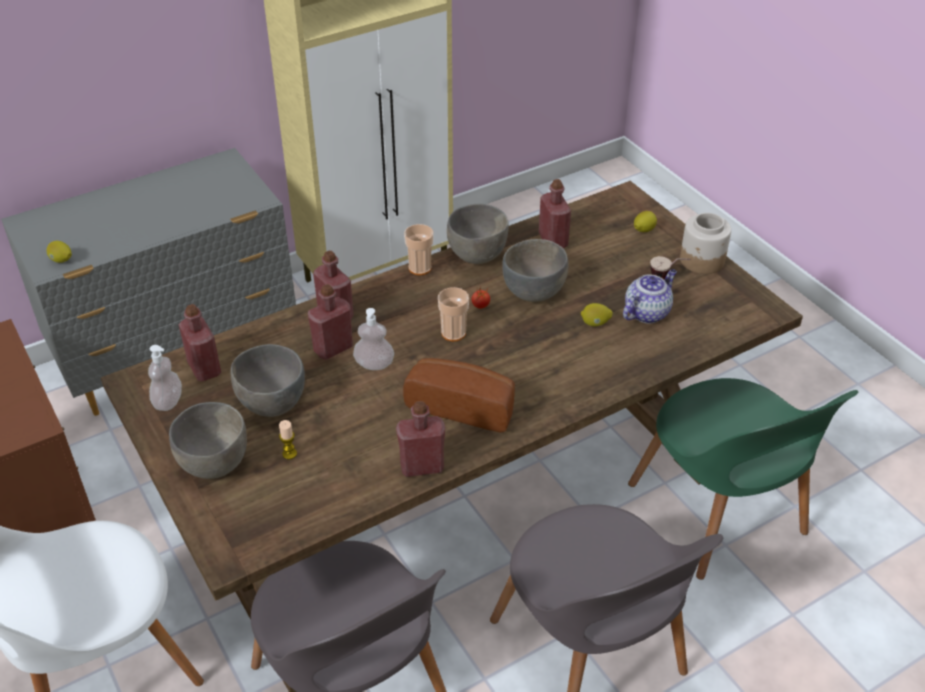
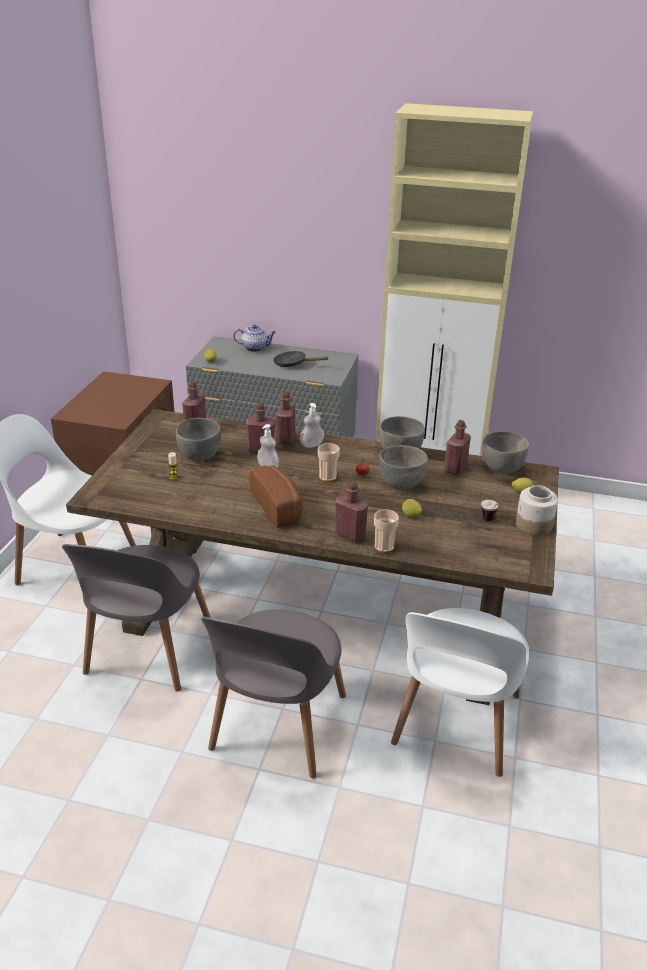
camera: 45 degrees right, 10 degrees down
(168, 401) = (162, 431): soap dispenser -> soap dispenser (311, 444)
(179, 204) = (293, 364): none -> black frying pan
(214, 464) = (140, 463): grey bowl -> grey bowl (501, 469)
(420, 268) = (359, 443): cup -> cup (384, 547)
(422, 466) = (218, 517): red bottle -> red bottle (350, 534)
(647, 312) = (451, 528): teapot -> teapot (255, 348)
(720, 514) = (455, 724): green chair -> white chair

